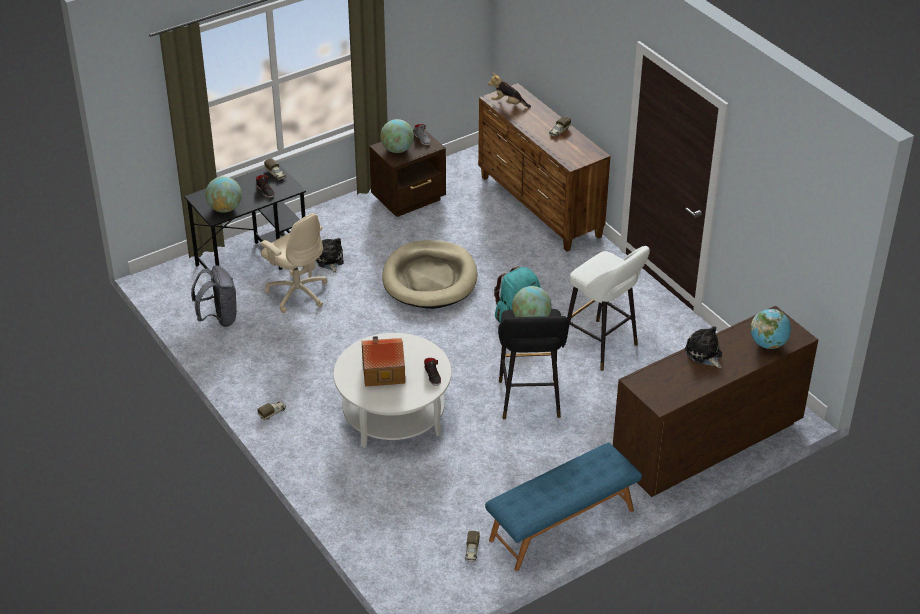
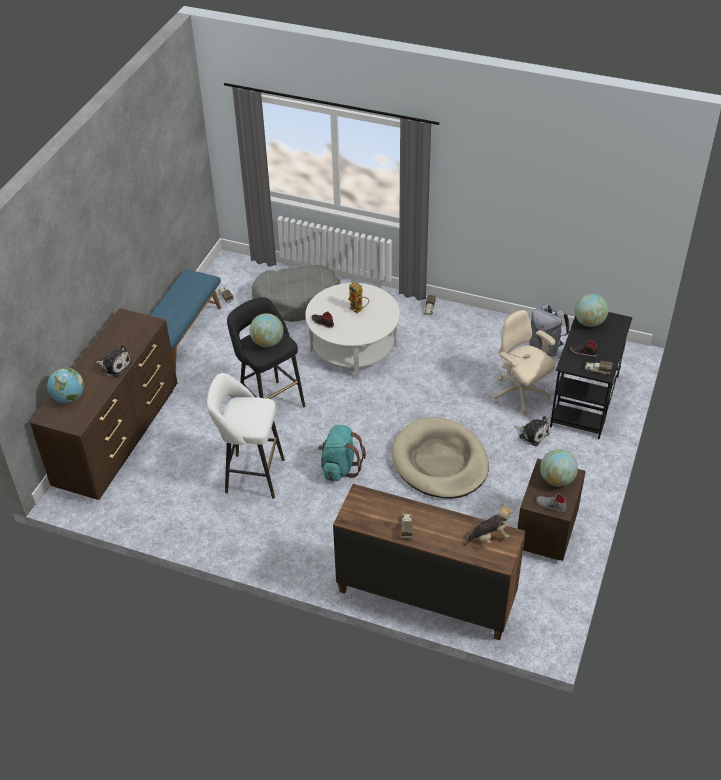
camera: 145 degrees right, 5 degrees up
(297, 293) = (520, 395): beige office chair -> beige office chair turned 45 degrees clockwise
(382, 370) = (359, 309): toy house -> toy robot
(396, 500) = (297, 300): none -> grey dog bed

